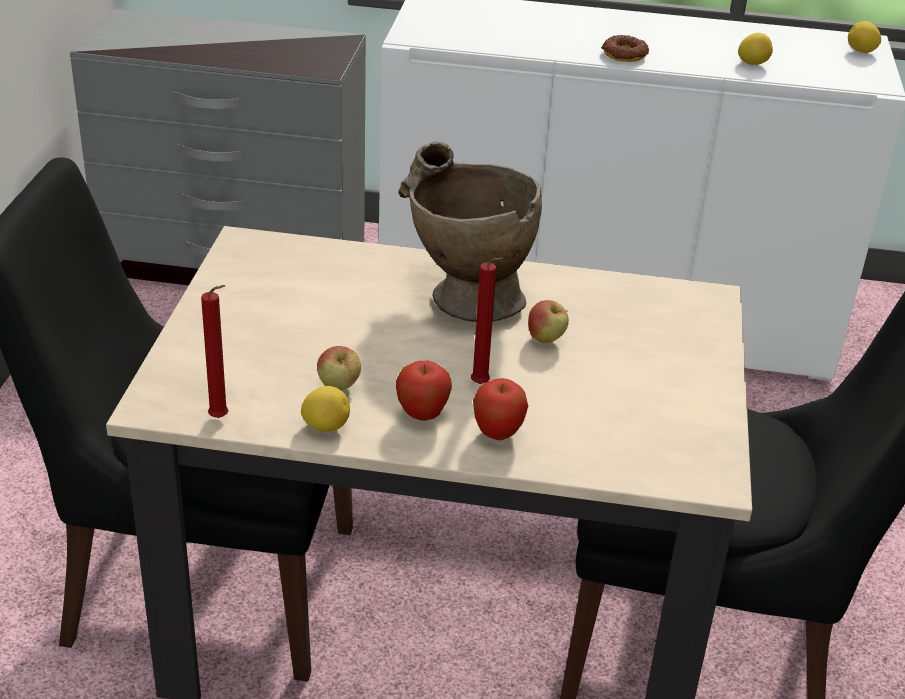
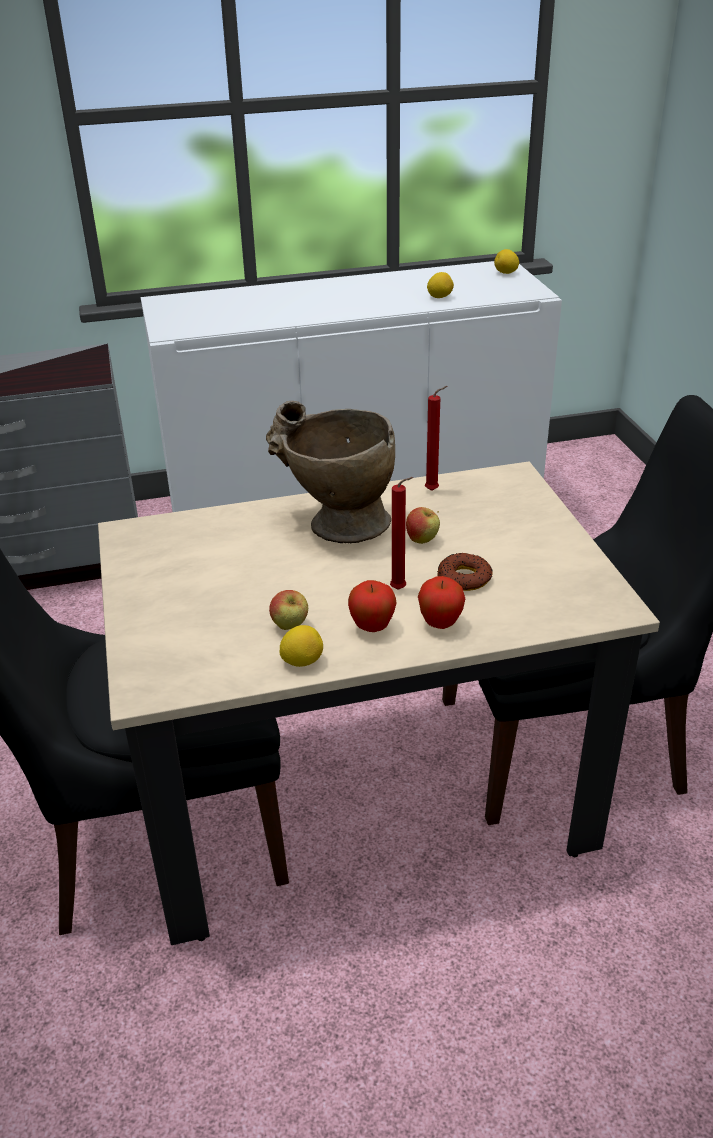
camera: 20 degrees left, 0 degrees up
(221, 419) = (210, 683): red candle -> red candle (434, 490)
(624, 55) = (343, 311): donut -> donut (464, 578)

